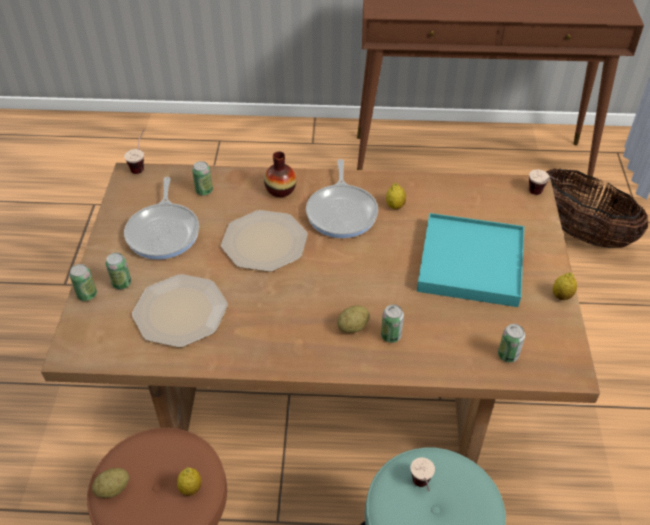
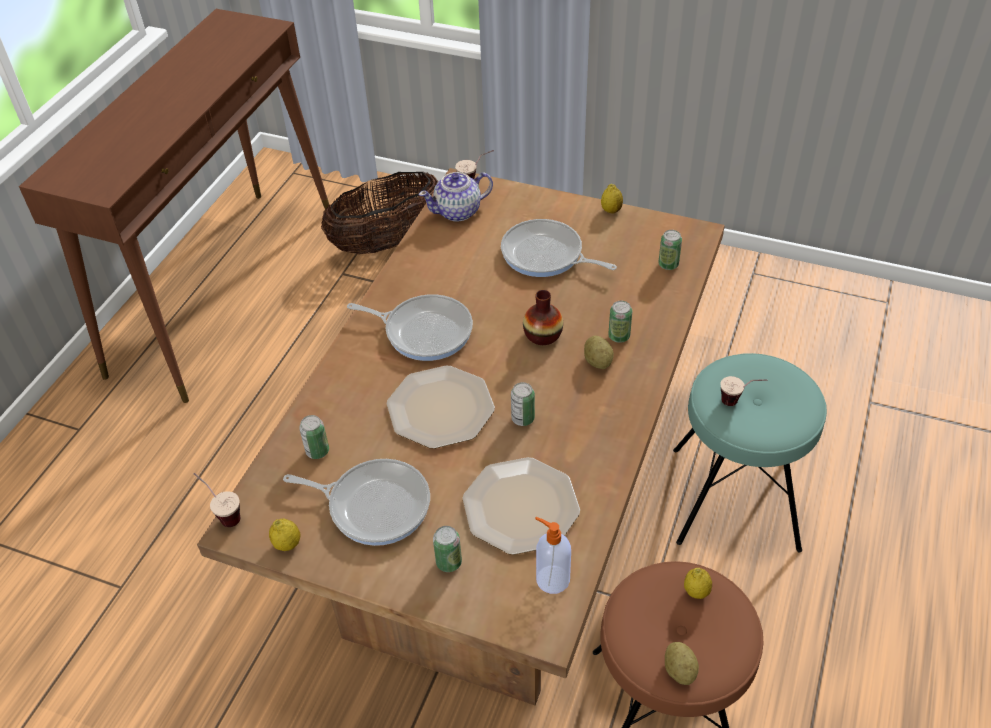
camera: 70 degrees left, 0 degrees up
(87, 295) = (453, 603): can -> can (523, 418)
(117, 345) = (551, 578): none -> soap dispenser
(280, 190) = (357, 376): vase -> vase (542, 335)
(395, 206) = (437, 287): lemon -> lemon (287, 544)
(470, 263) = (546, 255): turquoise tray -> frying pan
(494, 195) = (458, 211): none -> teapot

